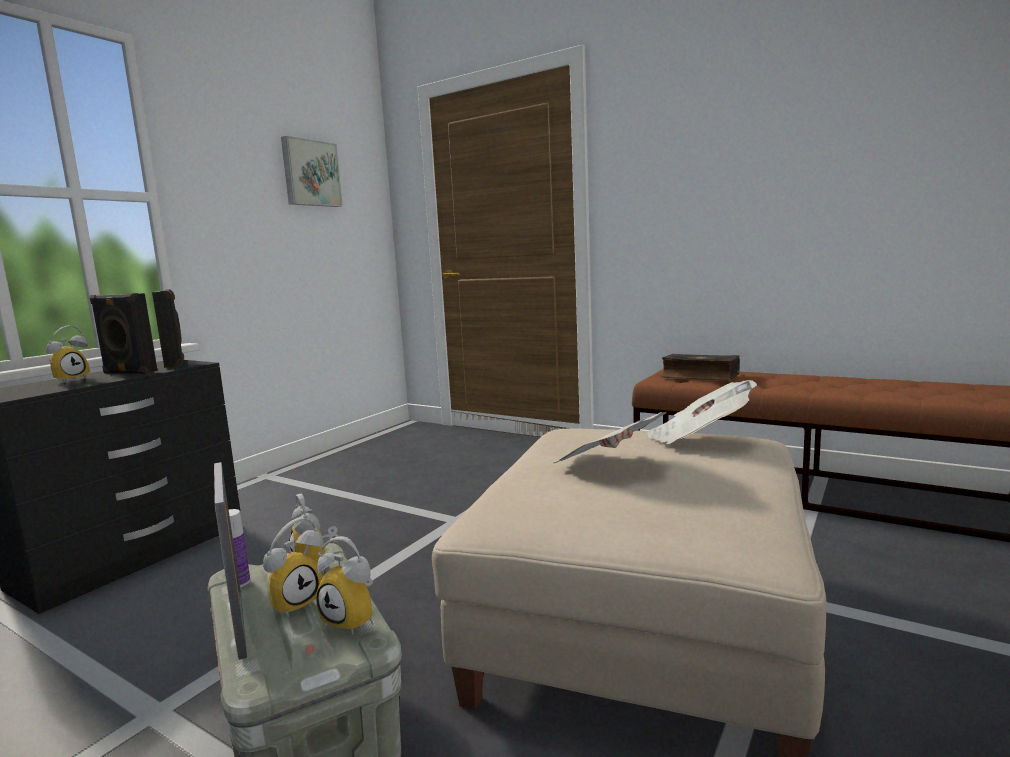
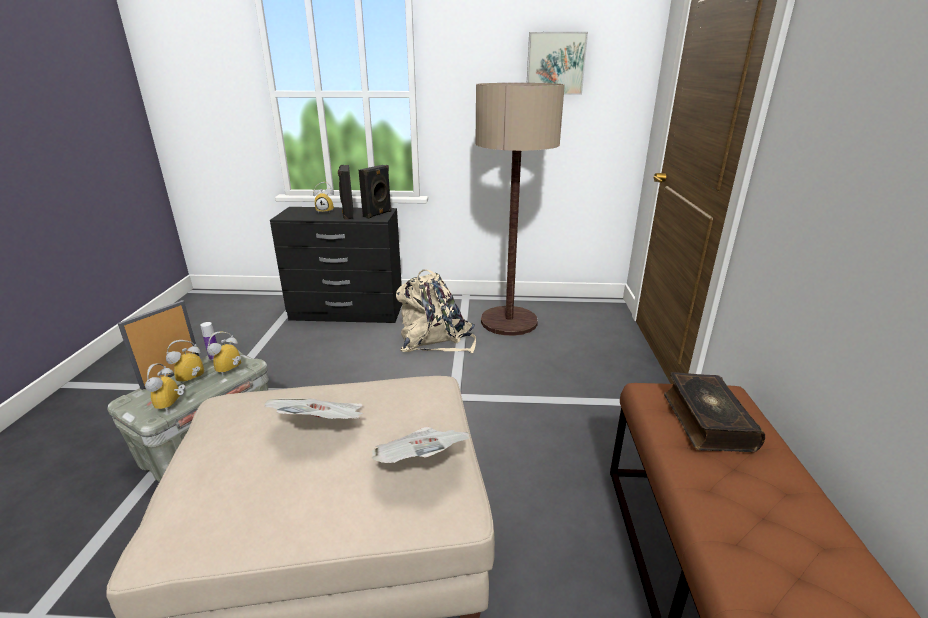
camera: 60 degrees right, 15 degrees up
(296, 601) = (192, 381): alarm clock -> alarm clock turned 120 degrees clockwise
(330, 509) = (435, 340): none -> beige backpack
(363, 467) = (509, 322): none -> floor lamp

